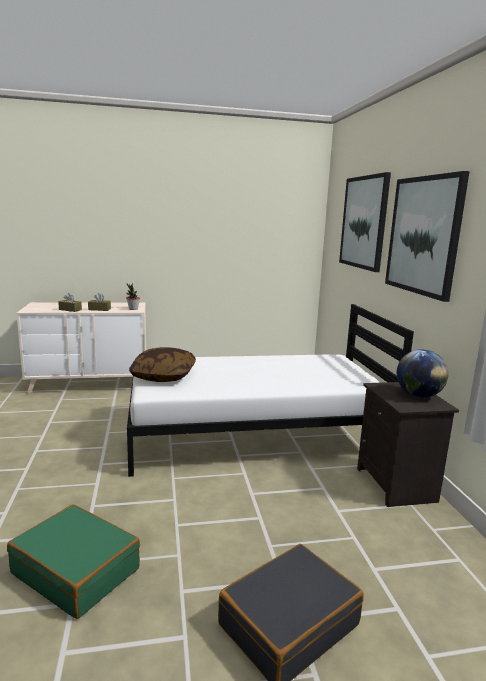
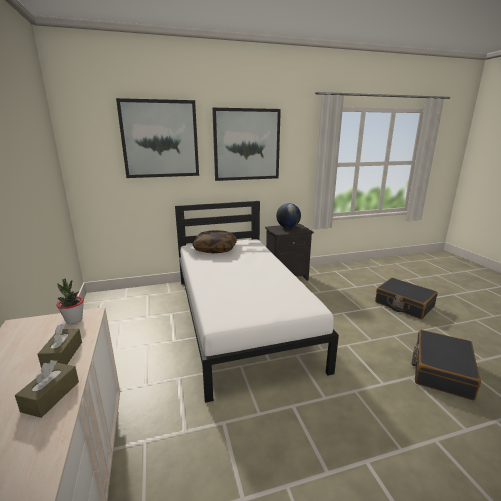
camera: 95 degrees left, 5 degrees up
(76, 570) = (441, 371): green suitcase -> black suitcase
(163, 376) = (266, 307): pillow -> pillow (215, 249)

